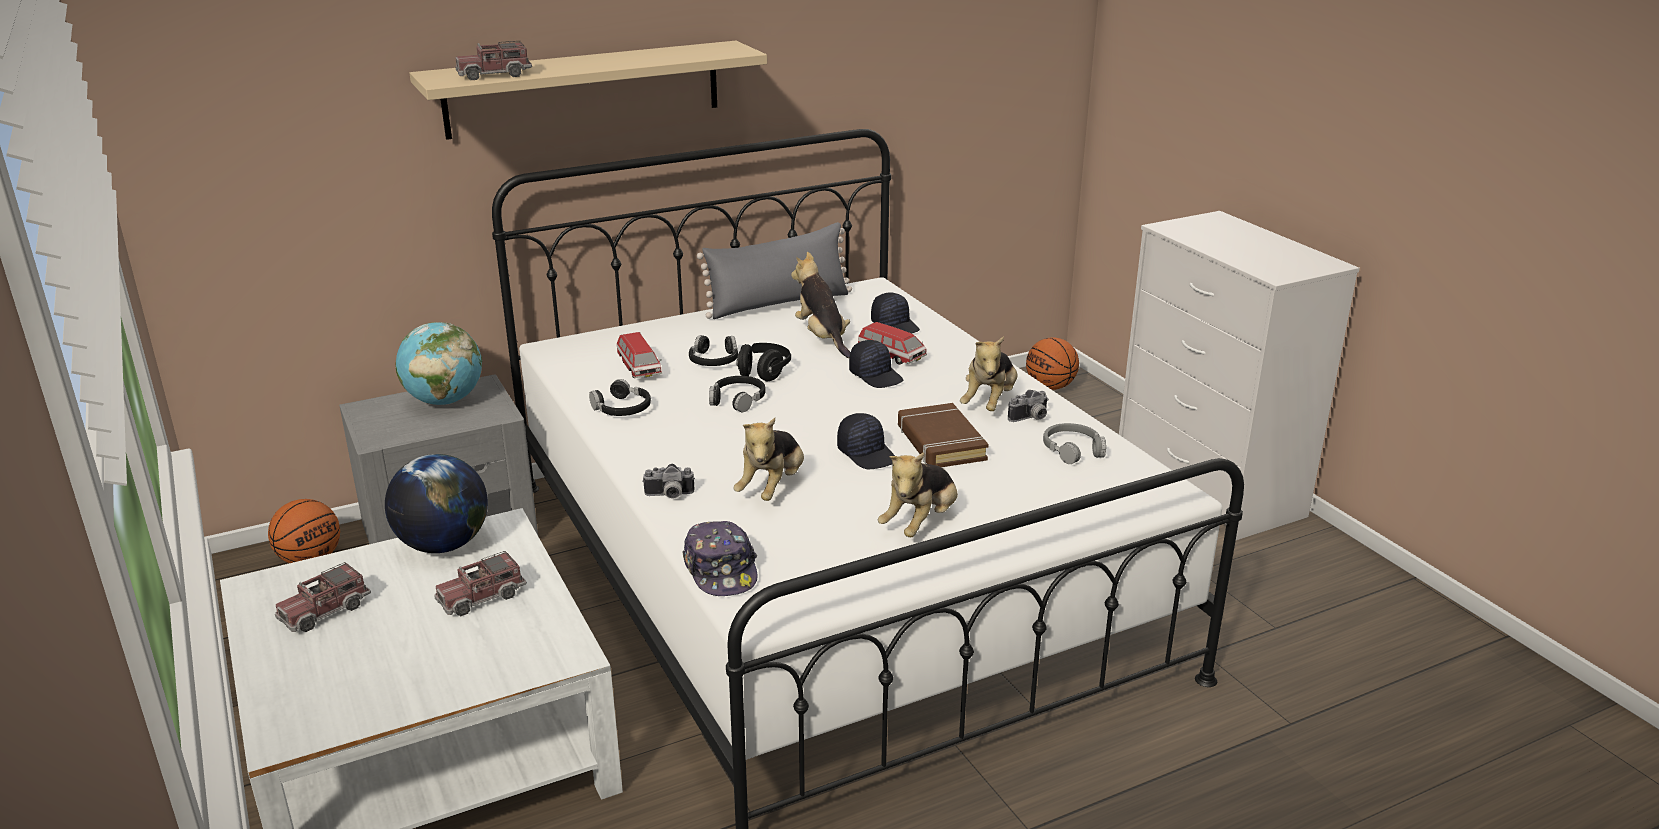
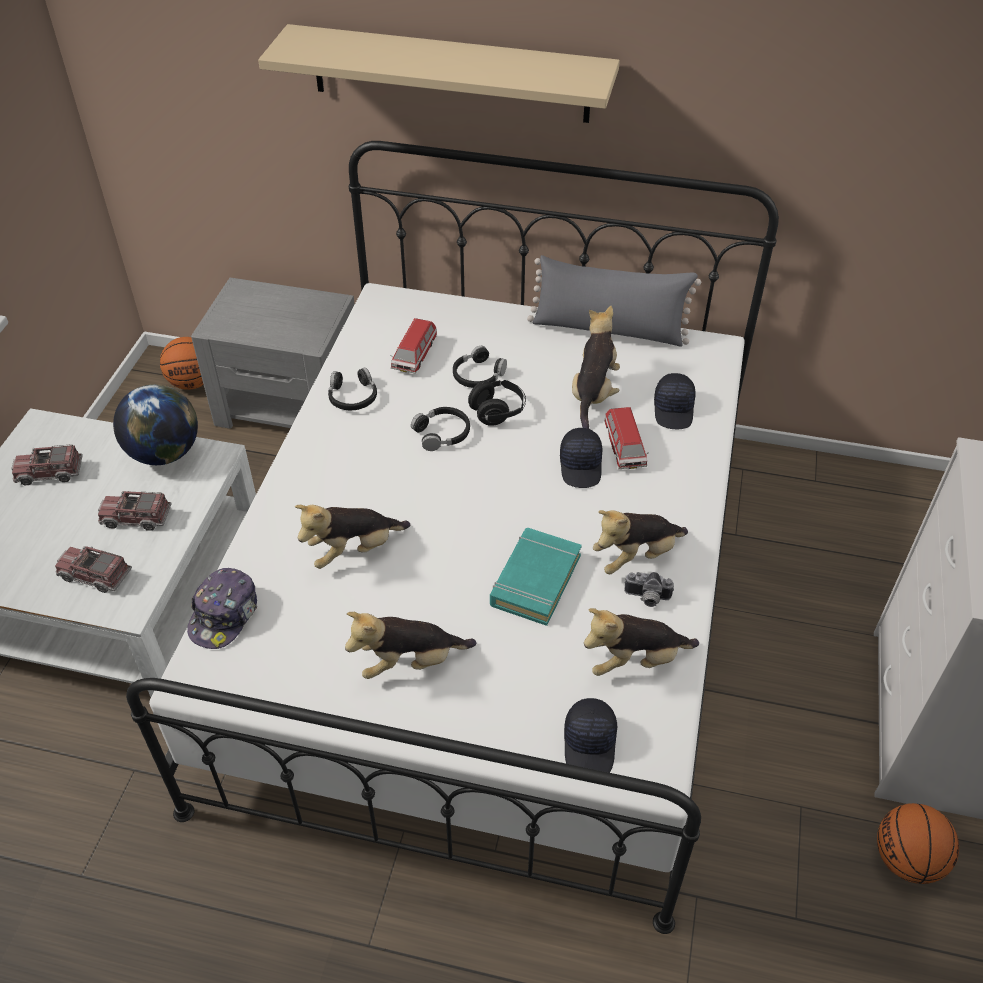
camera: 40 degrees right, 20 degrees up
(444, 401) = (292, 308): globe -> none
(494, 75) = (335, 53): toy truck -> toy truck (95, 575)
(669, 496) = (279, 514): camera -> none
(867, 453) = (464, 556): black cap -> black cap (590, 745)
(940, 443) = (535, 580): brown book -> turquoise book
(1050, 387) = (914, 506): basketball -> basketball (906, 859)
(1072, 450) = (634, 660): grey headphones -> plush toy

